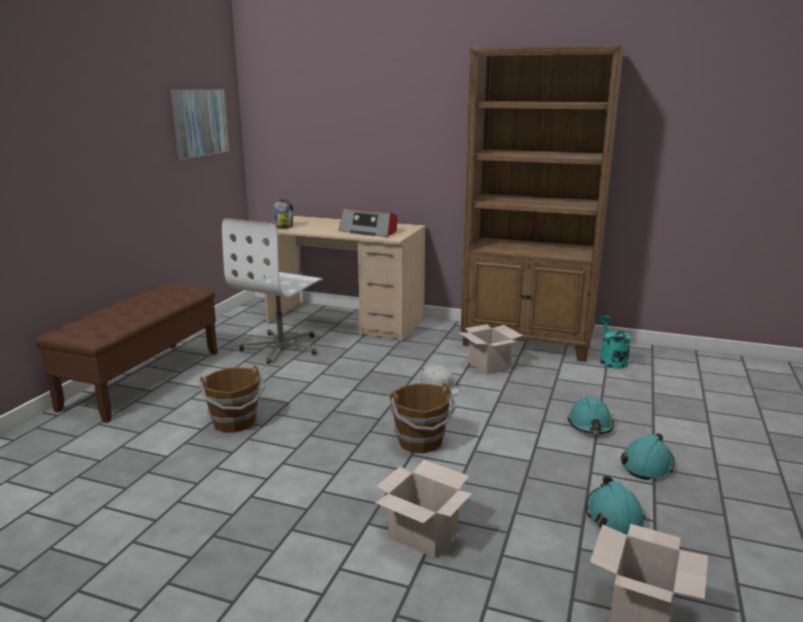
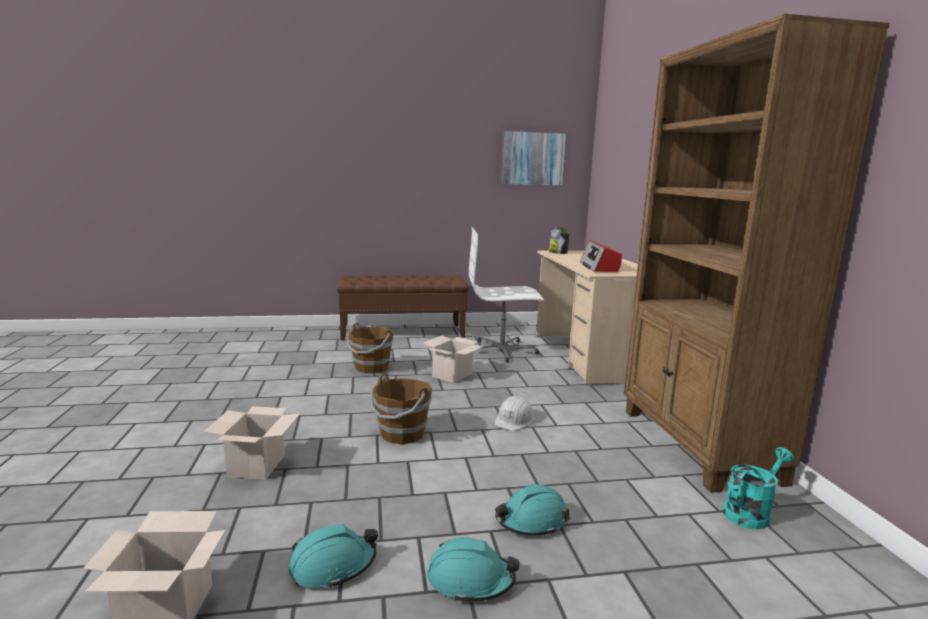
camera: 60 degrees right, 5 degrees down
(490, 365) = (599, 434): cardboard box -> cardboard box (452, 375)

